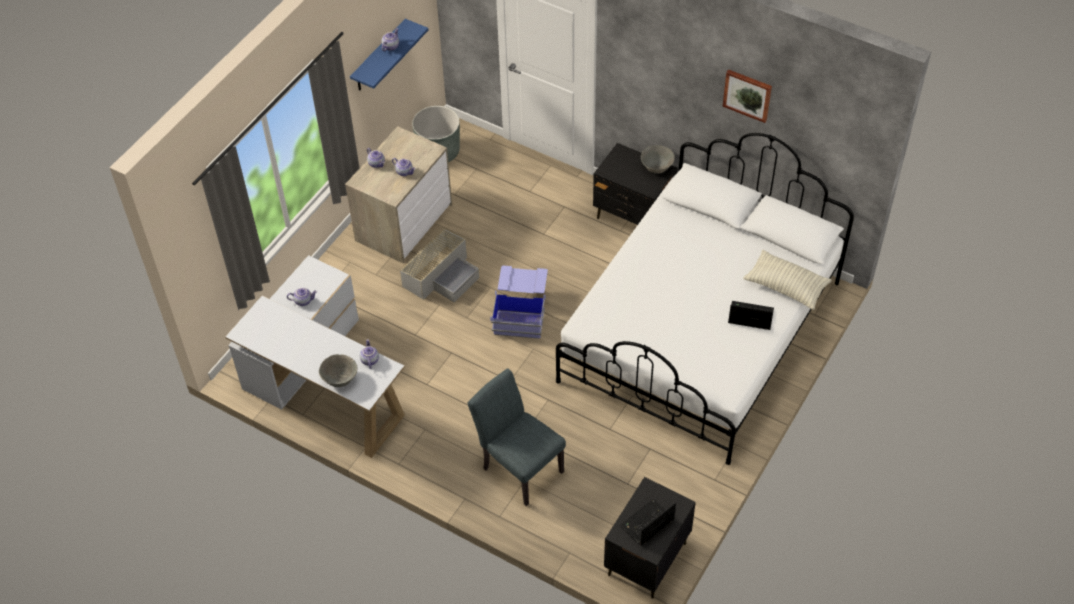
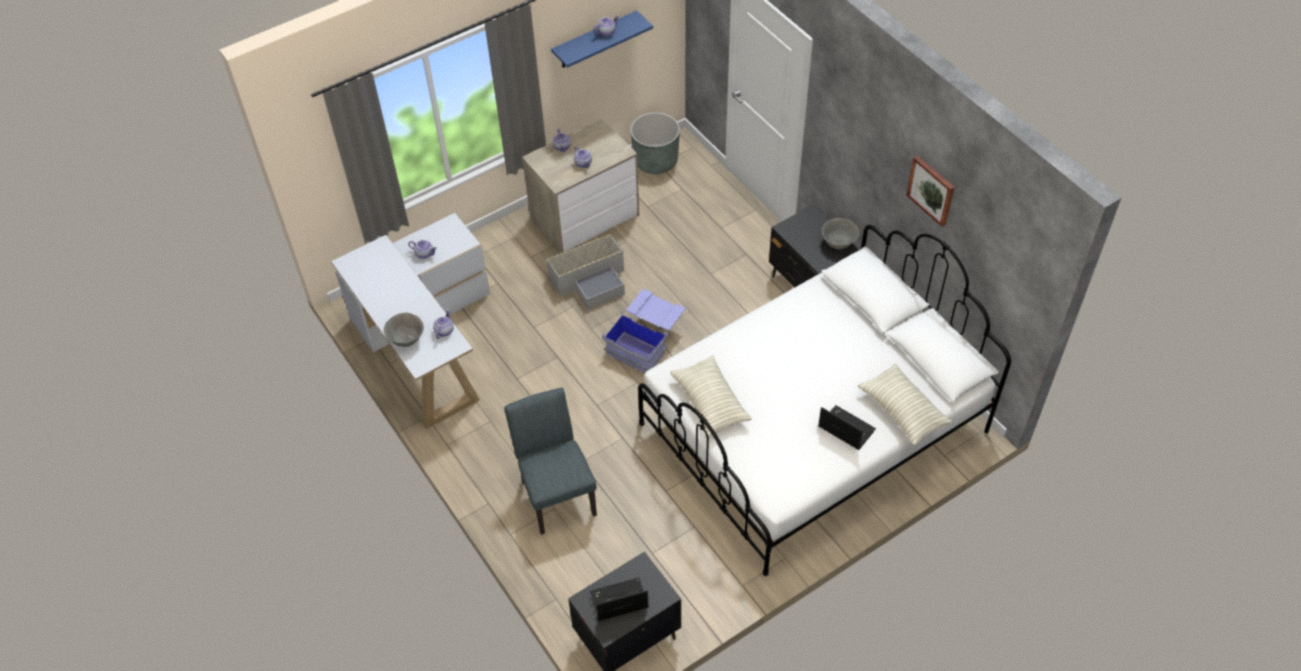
camera: 25 degrees right, 0 degrees up
(630, 337) = (710, 403): none -> pillow

